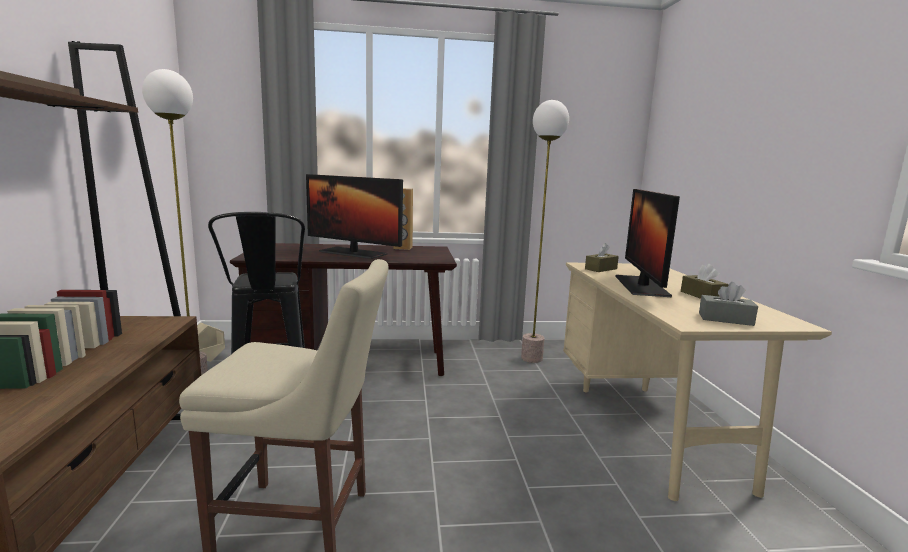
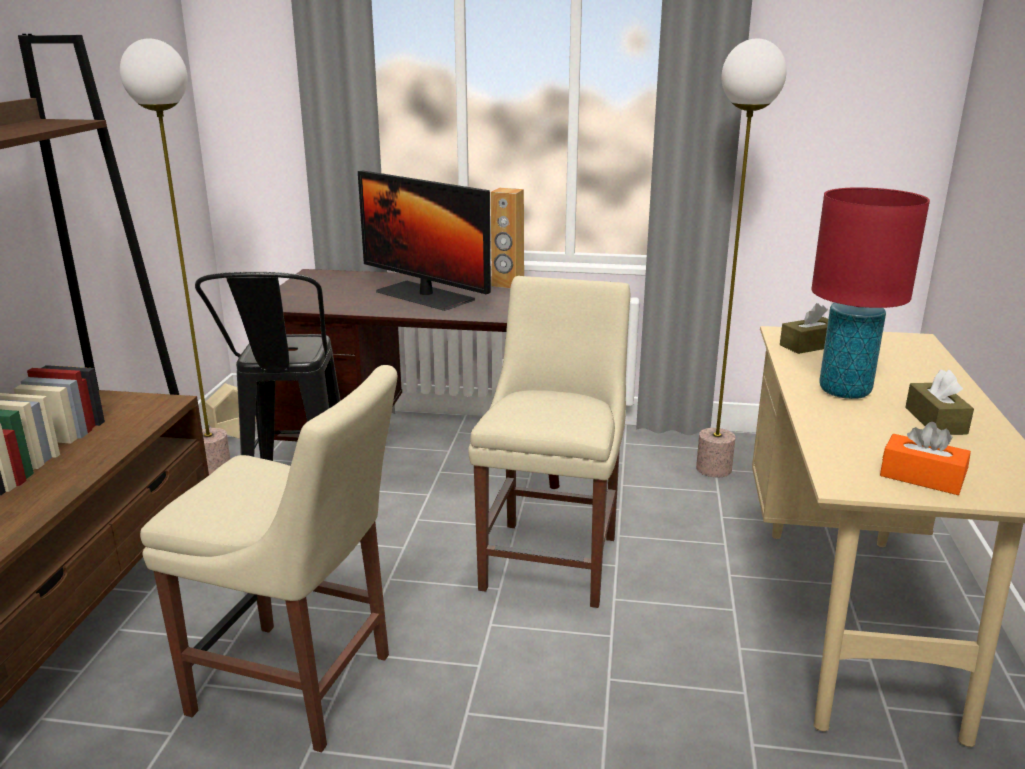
camera: 15 degrees right, 10 degrees up
(457, 415) = (552, 558): none -> beige chair
(641, 286) = (845, 391): monitor -> red table lamp
(725, 319) = (921, 477): grey tissue box -> orange tissue box

